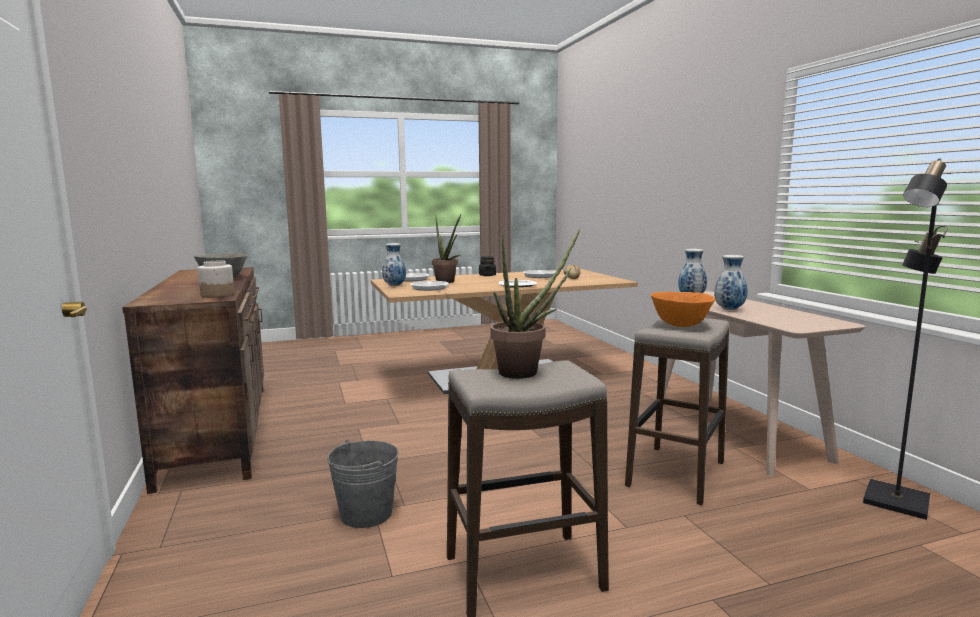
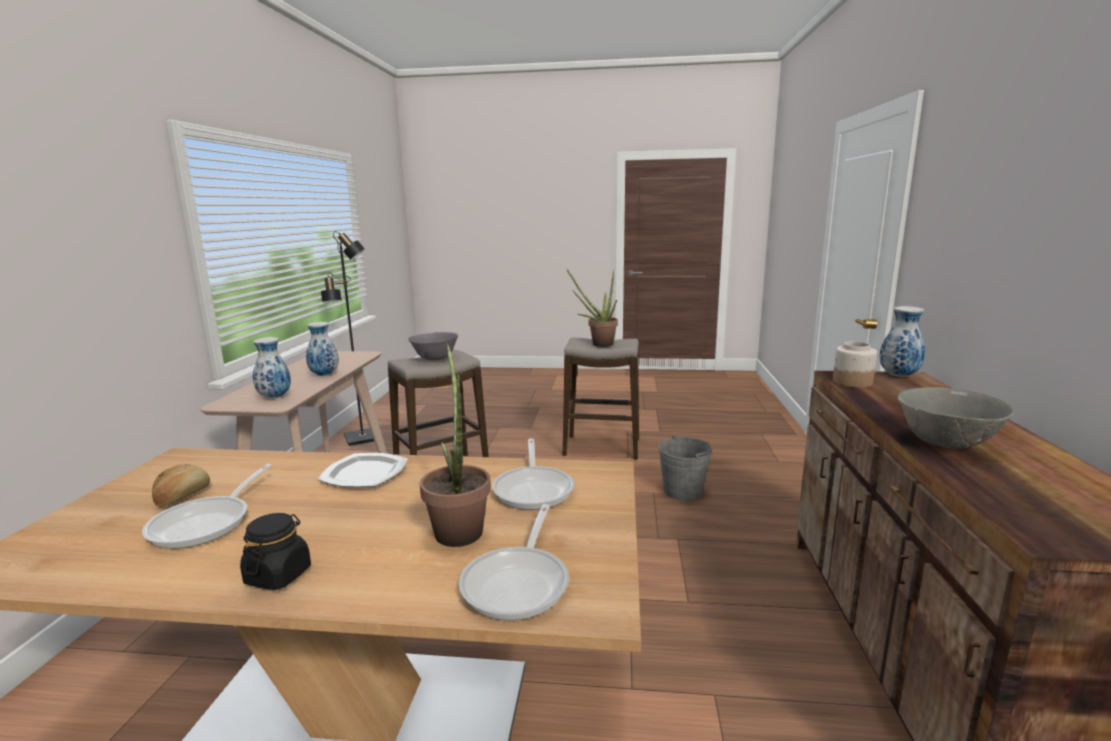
camera: 155 degrees left, 5 degrees up
(394, 286) = (595, 529): vase -> vase (898, 375)
(680, 325) = (435, 359): orange bowl -> grey bowl

